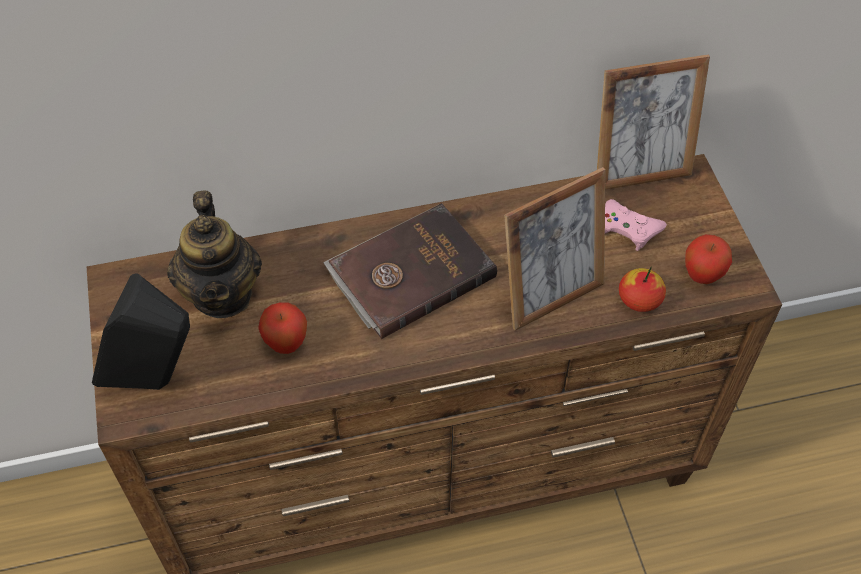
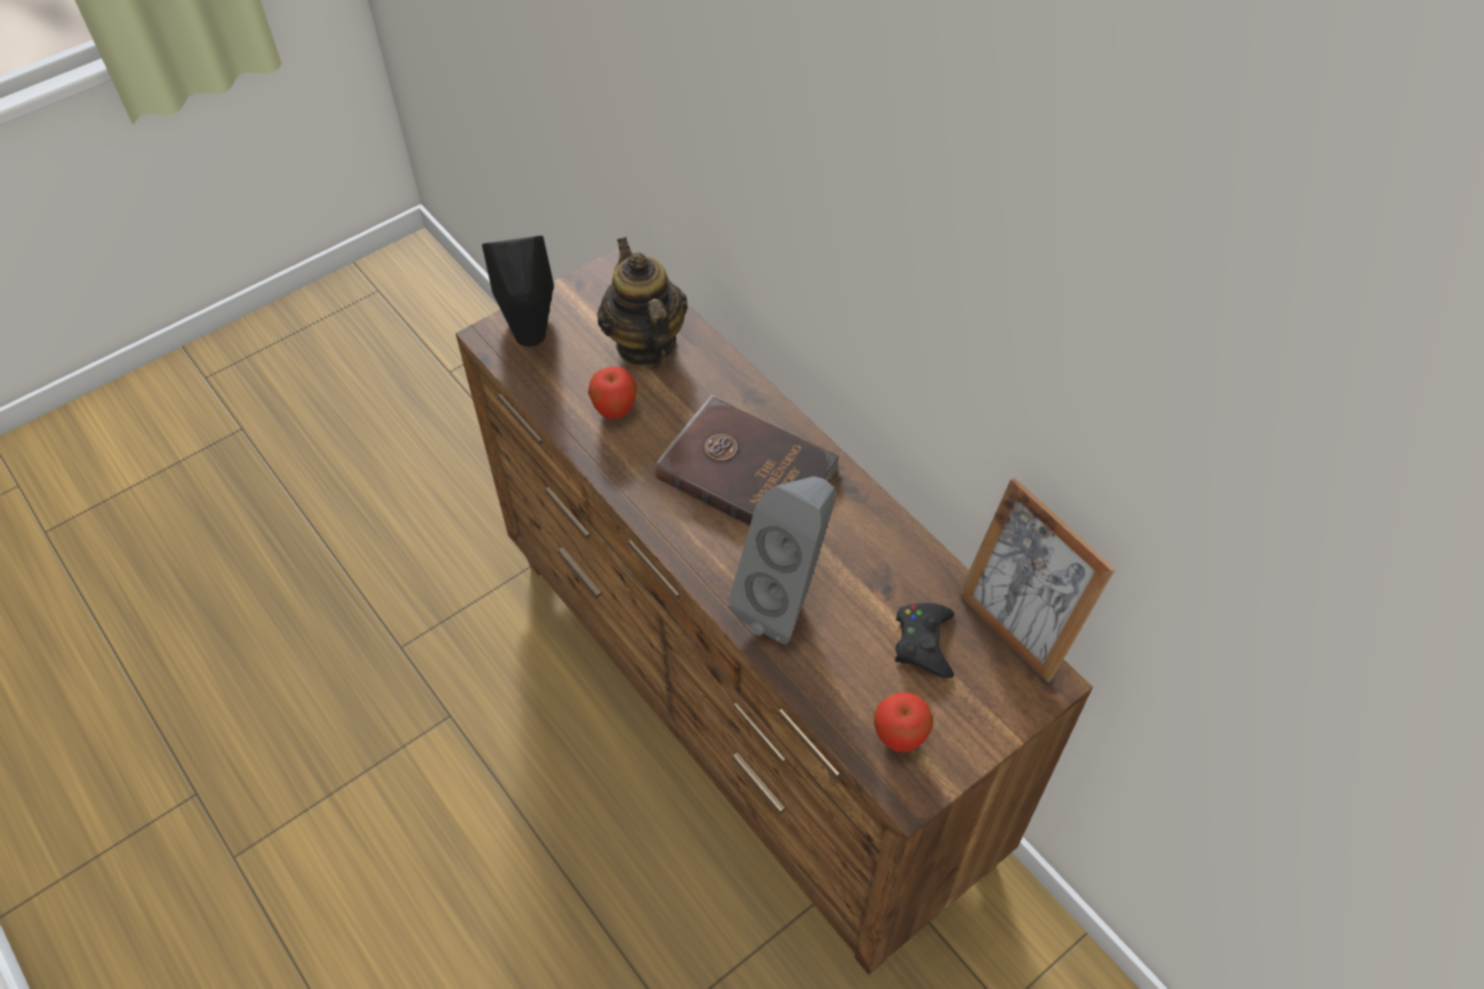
camera: 65 degrees right, 0 degrees up
(223, 294) = (645, 344): teapot -> teapot turned 105 degrees clockwise
(550, 296) = (787, 600): picture frame -> grey speaker
(628, 228) = (923, 643): pink game controller -> black game controller
(639, 300) = (829, 685): apple -> none

